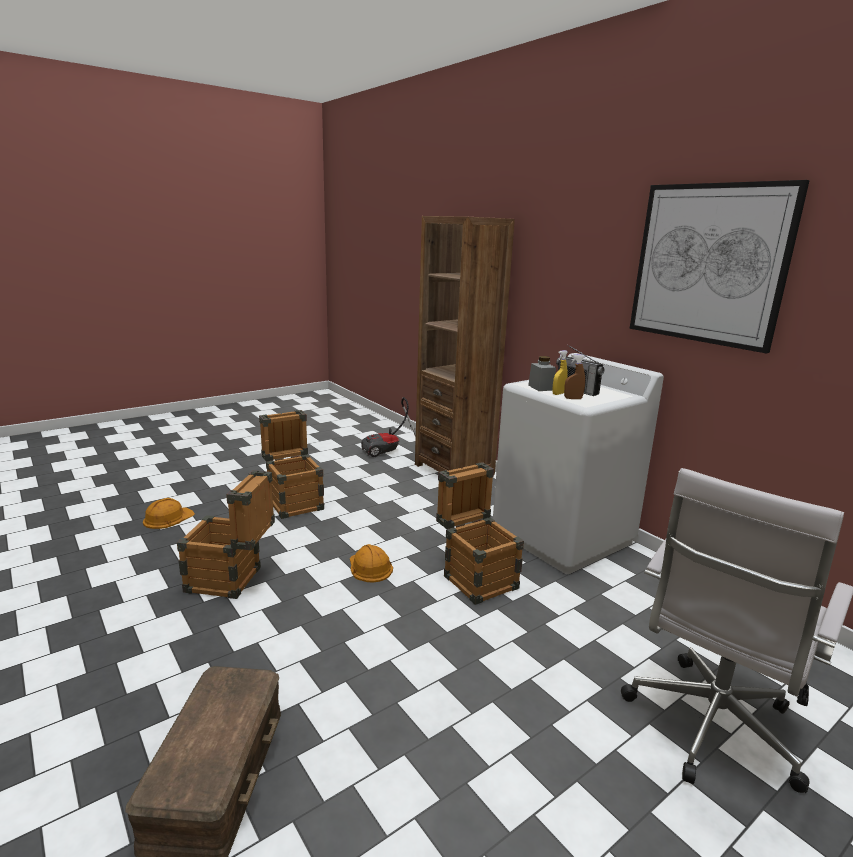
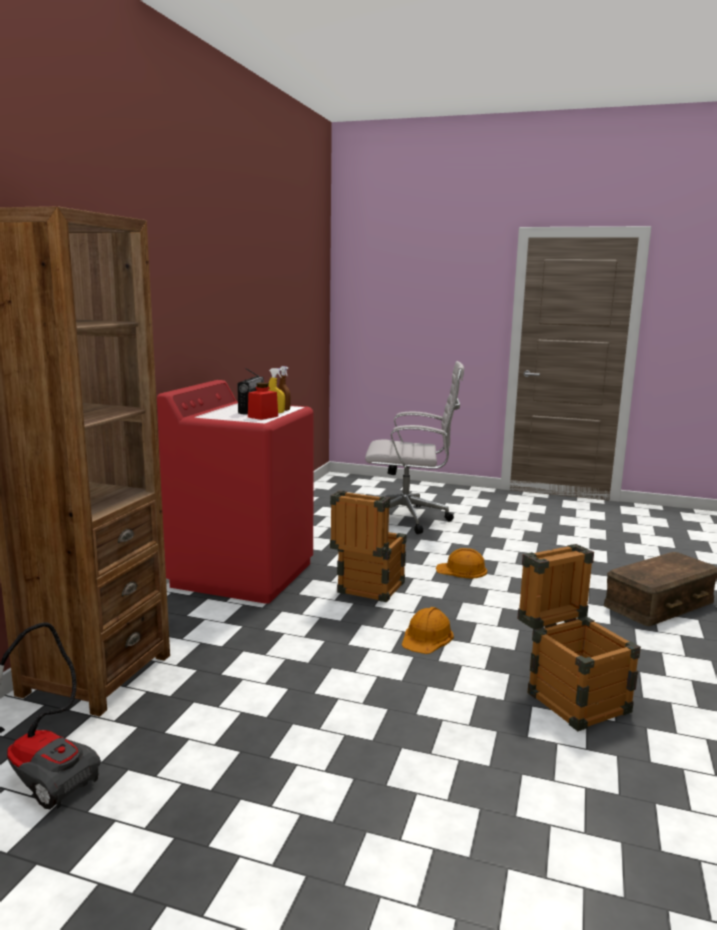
camera: 125 degrees left, 5 degrees down
(168, 518) = (596, 865): orange hard hat -> orange hard hat (462, 570)
(294, 502) = (371, 762): crate -> none
(541, 387) = (263, 417): grey jar -> red jar
(562, 537) = (243, 574): white washing machine -> red washing machine
(708, 264) = (219, 277): picture -> none

